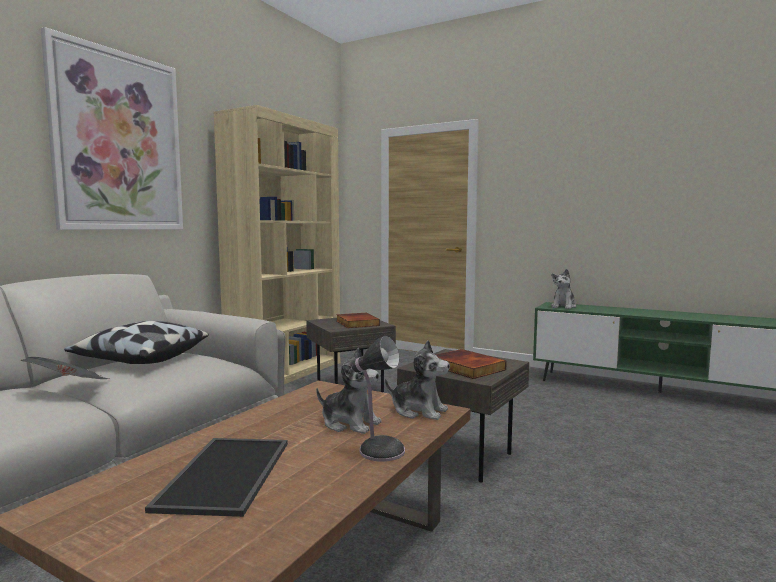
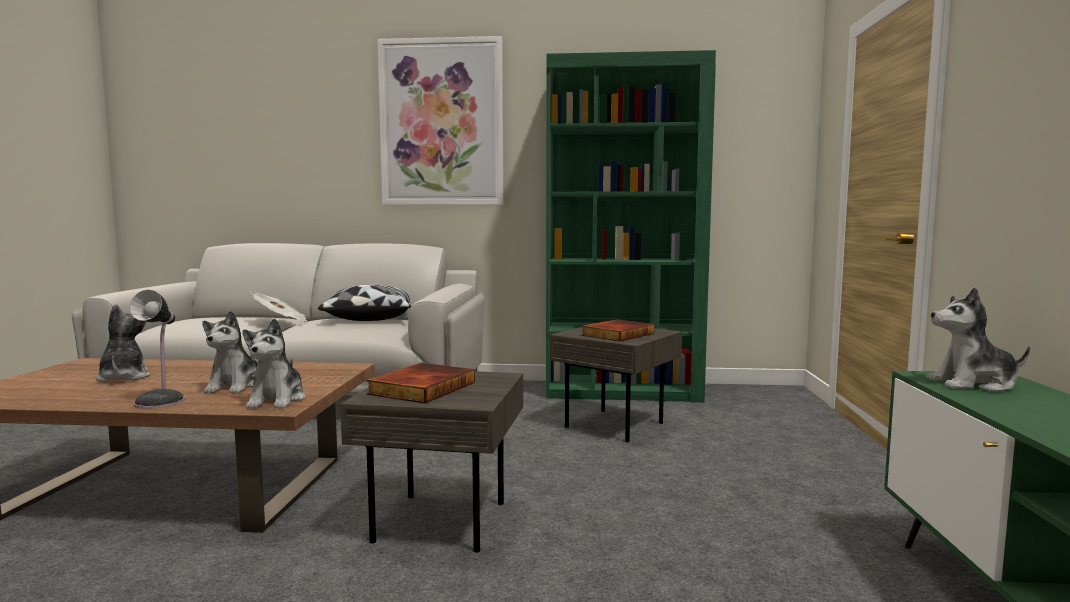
camera: 65 degrees right, 0 degrees up
(228, 475) = (123, 378): tray -> plush toy
(287, 372) = (623, 391): beige bookcase -> green bookcase

